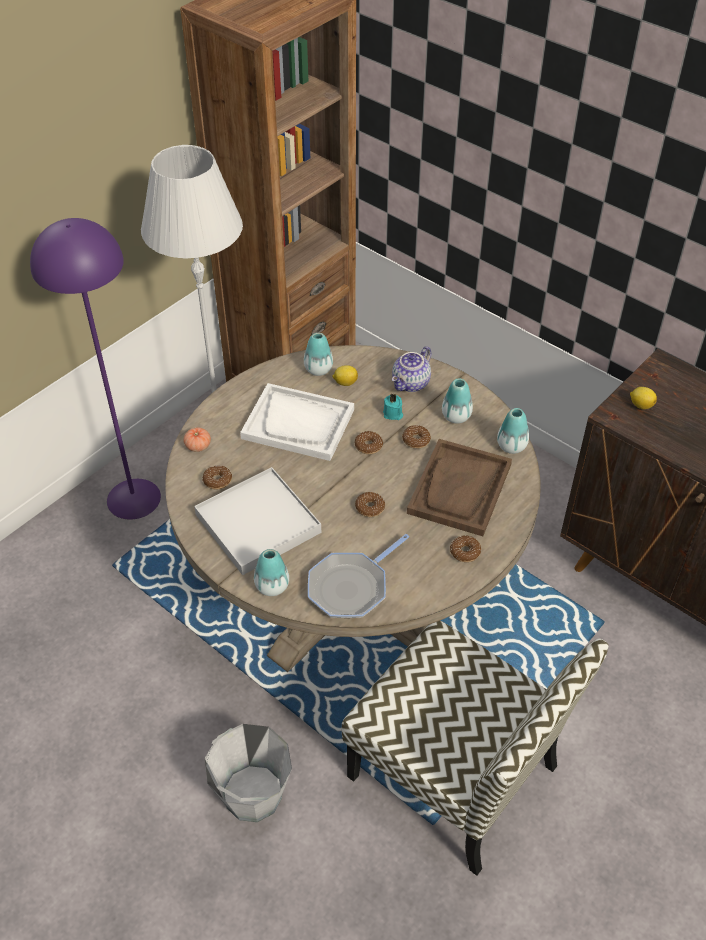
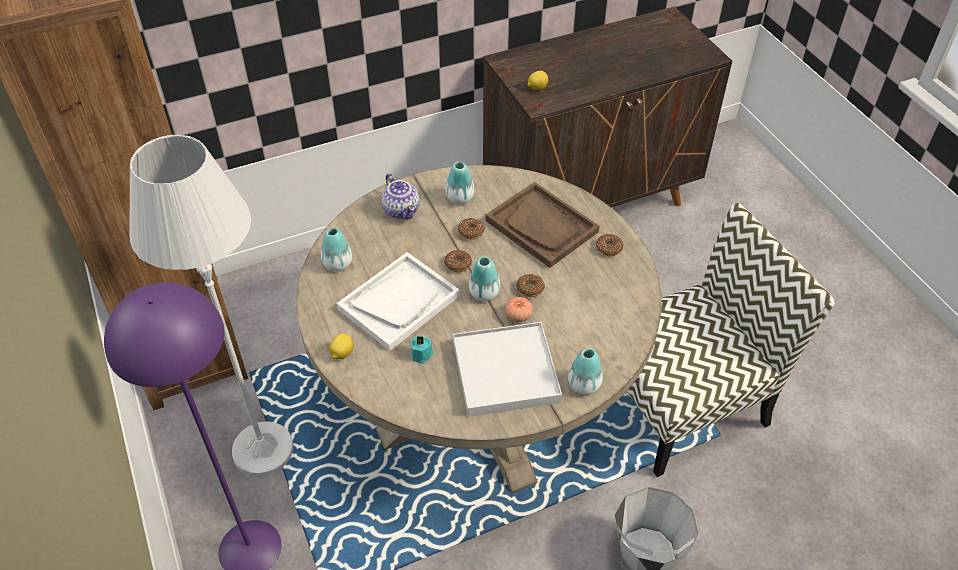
camera: 65 degrees left, 0 degrees up
(198, 446) = (377, 387): tomato -> tomato (518, 315)
(217, 480) = (433, 386): donut -> none
(345, 382) = (369, 252): lemon -> lemon (342, 353)
(351, 587) = (610, 331): frying pan -> none
(393, 414) = (430, 235): turquoise candle -> turquoise candle (422, 355)
(511, 446) = (514, 179): vase -> vase (484, 293)

